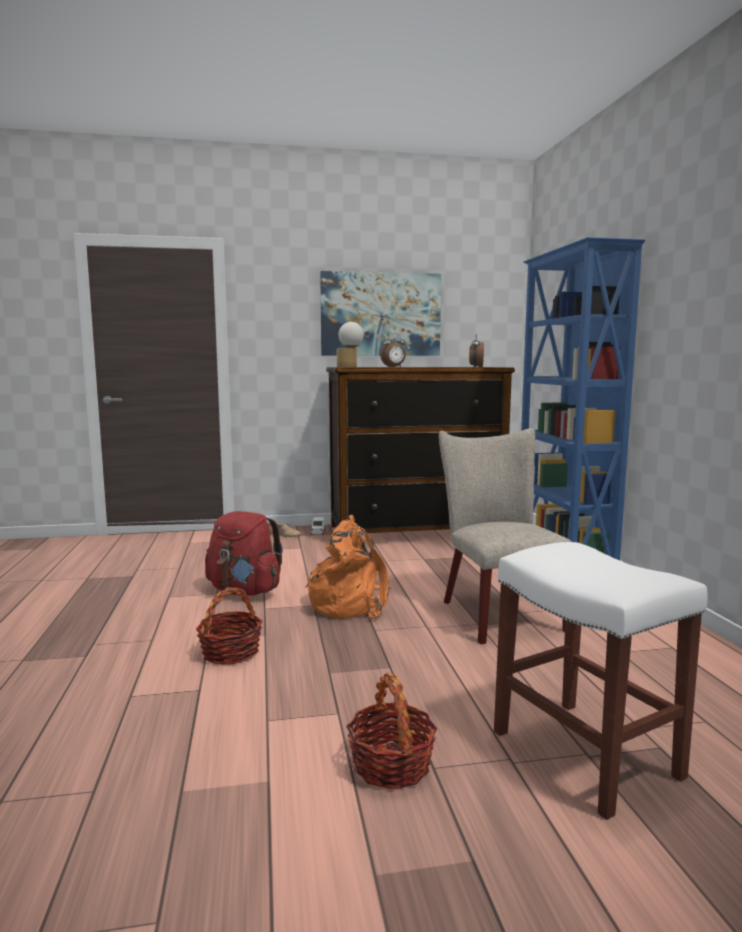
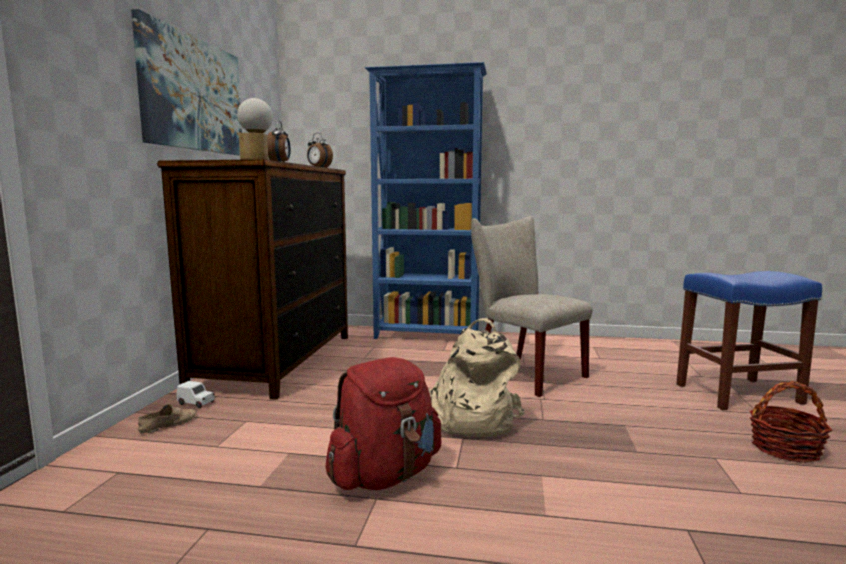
camera: 70 degrees left, 0 degrees up
(230, 652) = (586, 501): basket -> none
(351, 603) = (470, 419): orange backpack -> beige backpack
(497, 613) = (522, 372): beige chair -> beige chair turned 45 degrees clockwise
(582, 753) = (737, 394): white stool -> blue stool

